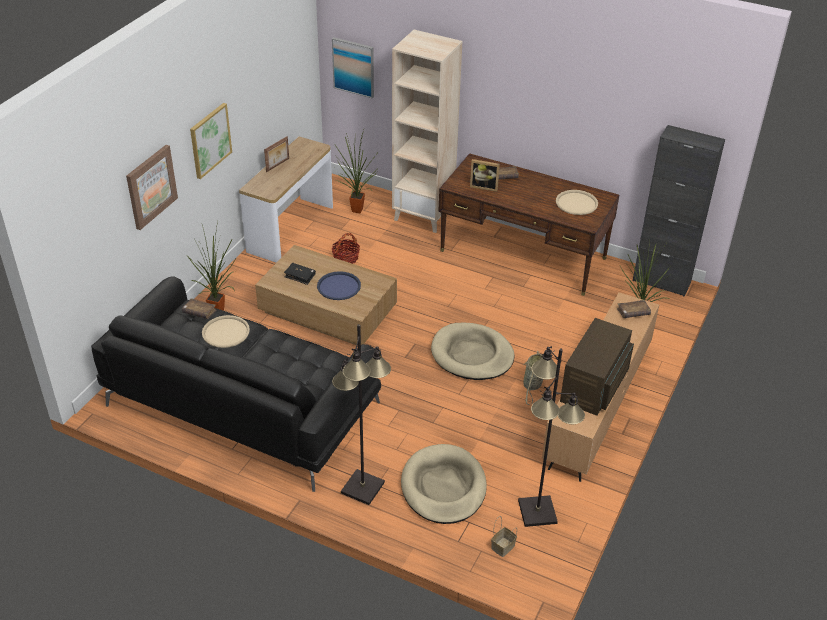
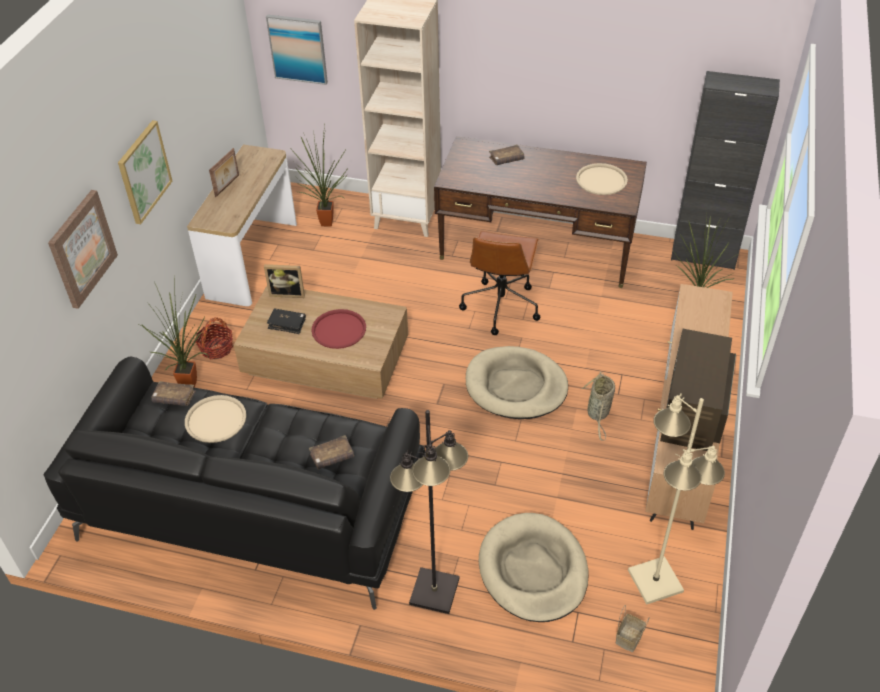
camera: 10 degrees left, 5 degrees up
(339, 286) = (339, 329): blue tray -> red tray
(346, 258) = (329, 286): basket -> basket (216, 348)
(479, 293) = (500, 305): none -> brown office chair
(484, 186) = (487, 175): picture frame -> picture frame (287, 293)
(537, 511) = (655, 580): black floor lamp -> beige floor lamp
(633, 313) = (706, 307): brown book -> brown book (332, 456)

